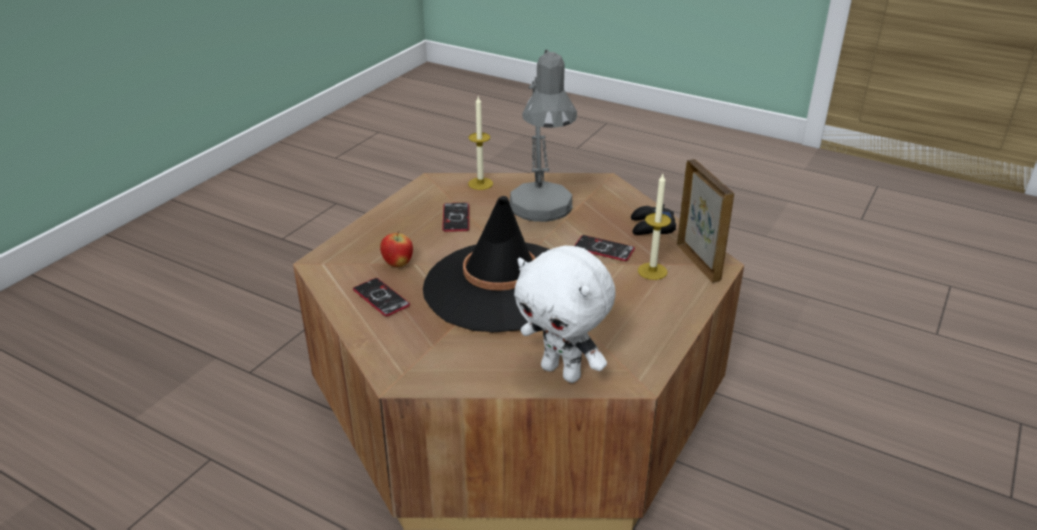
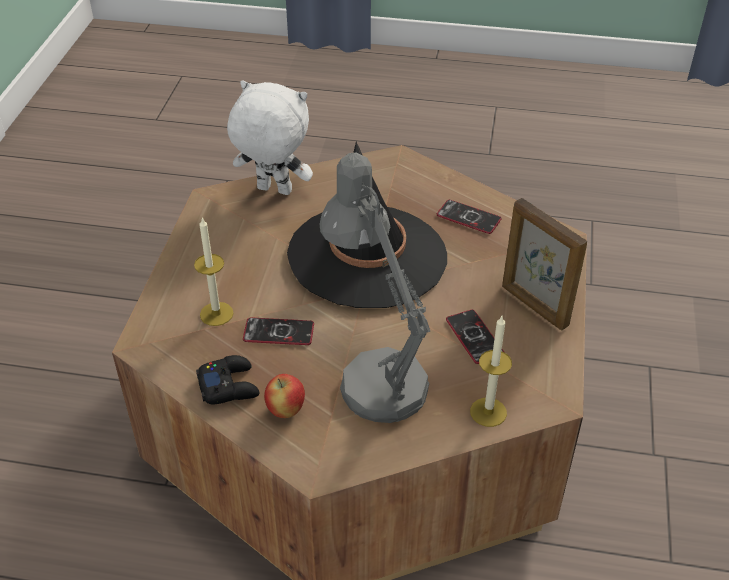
camera: 160 degrees right, 10 degrees up
(398, 264) = (485, 257): apple -> apple (285, 410)
(698, 262) = (165, 340): picture frame -> picture frame (534, 306)

